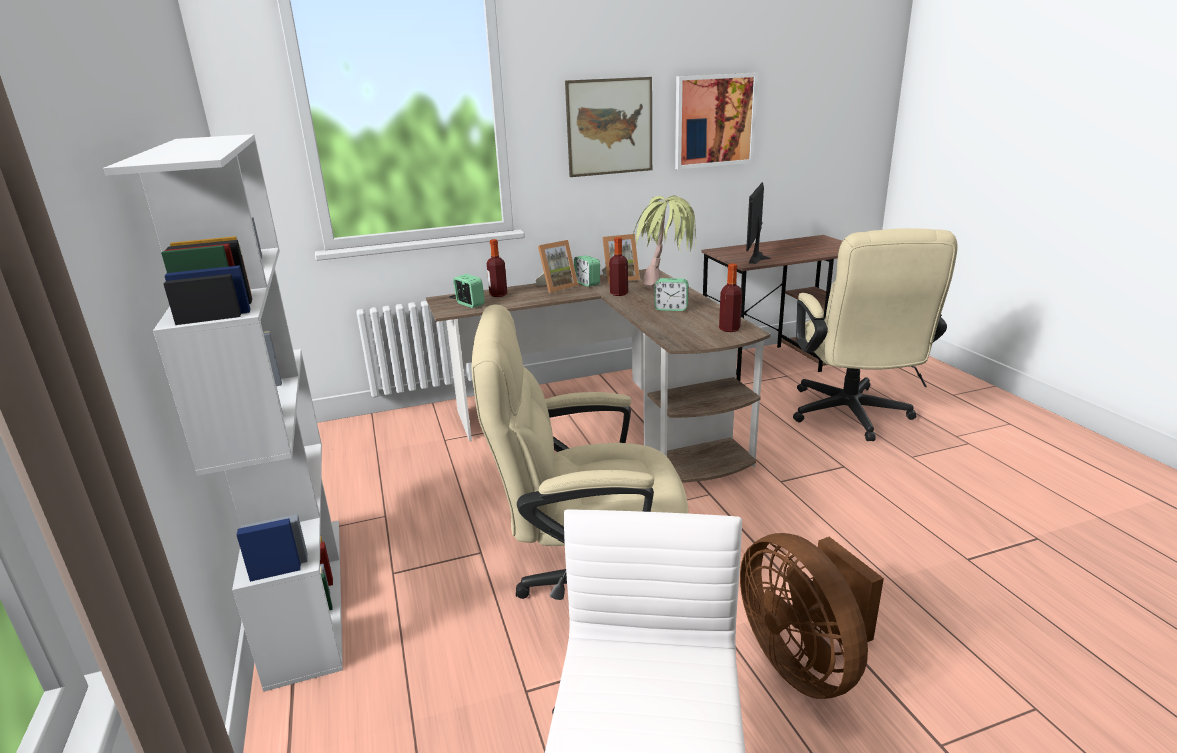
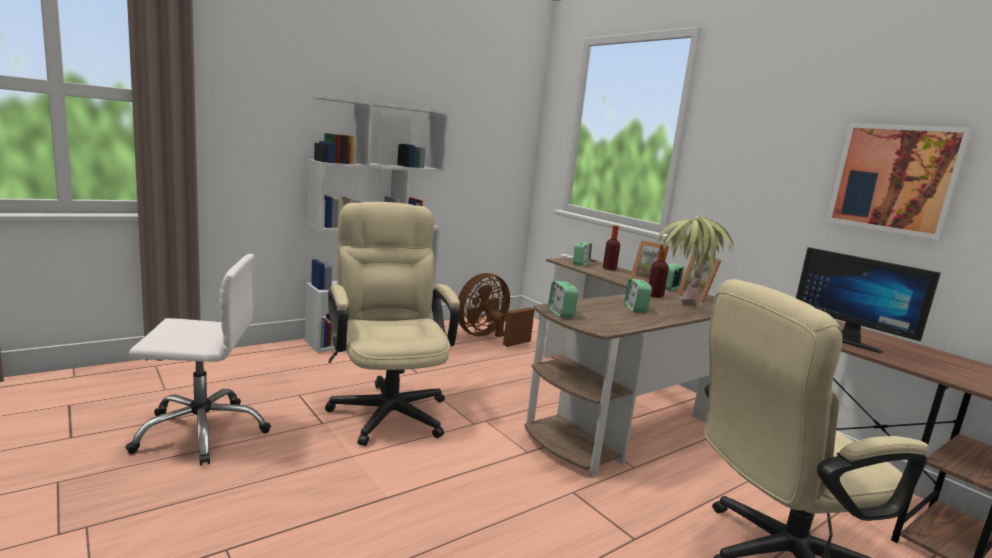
camera: 70 degrees right, 10 degrees down
(610, 127) = (766, 165): picture -> none
(700, 341) = (561, 313): none -> alarm clock
(729, 329) = (602, 323): bottle -> none
(761, 258) = (850, 341): monitor -> monitor turned 135 degrees counterclockwise
(804, 662) = (318, 489): brown fan -> brown fan (488, 337)

